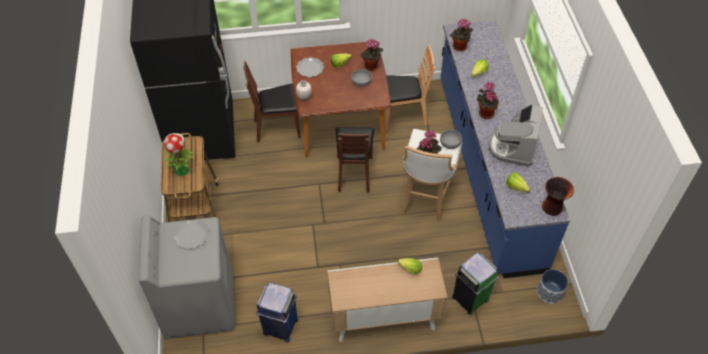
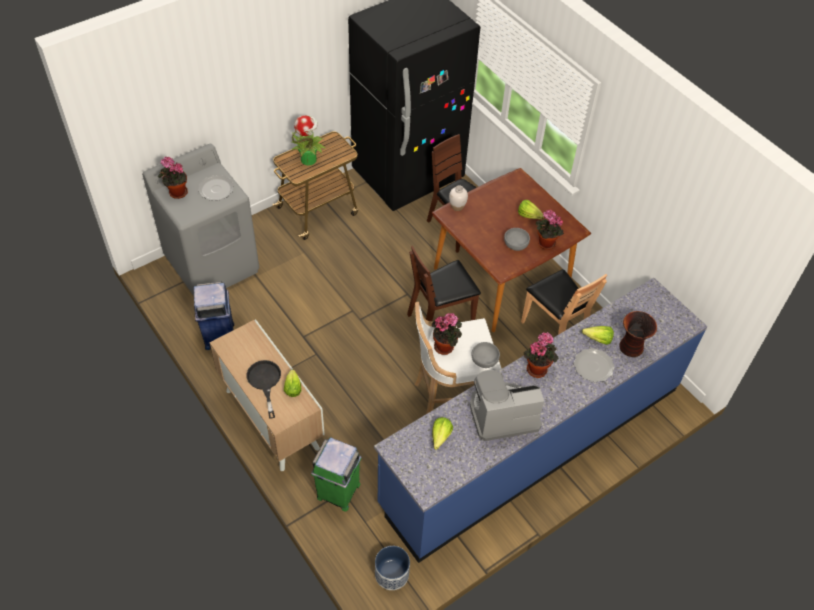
camera: 60 degrees right, 0 degrees up
(310, 68) = (503, 194): plate -> plate (593, 366)
(394, 286) = (265, 382): none -> black frying pan
(459, 48) = (626, 306): potted plant -> potted plant (176, 193)
(552, 207) = (432, 485): vase -> vase (631, 348)

